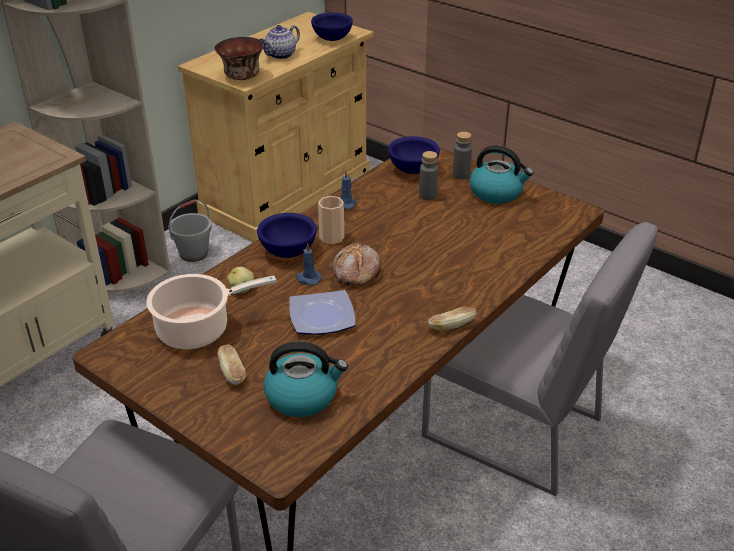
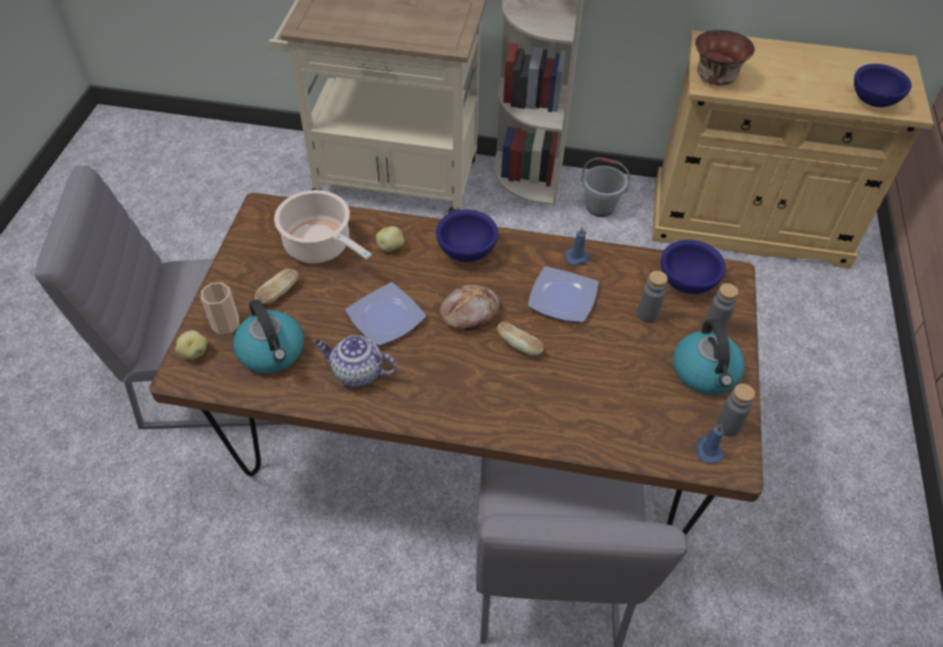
camera: 60 degrees right, 15 degrees up
(257, 451) = (194, 352): none -> potato
(280, 55) = (789, 82): teapot -> teapot (356, 373)
(308, 279) = (435, 283): blue candle -> blue candle (707, 450)
(331, 237) = (512, 271): cup -> cup (225, 323)
(380, 225) = (561, 299): none -> plate
(451, 326) = (432, 421): bread -> bread (519, 345)
(546, 201) = (728, 426): none -> grey bottle

